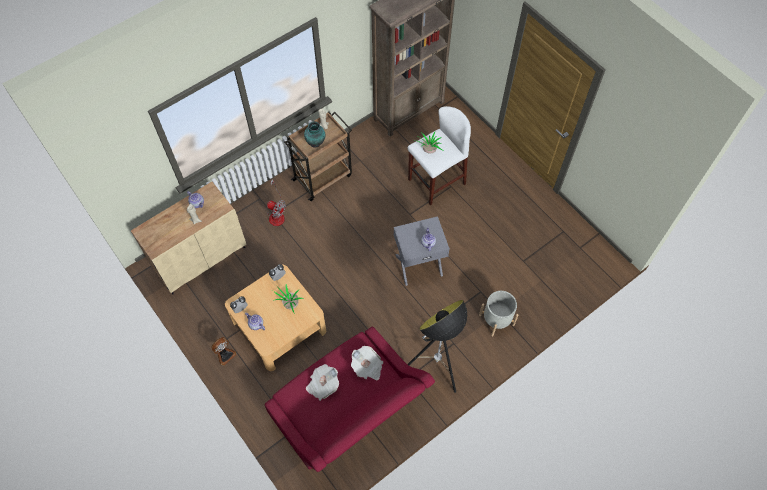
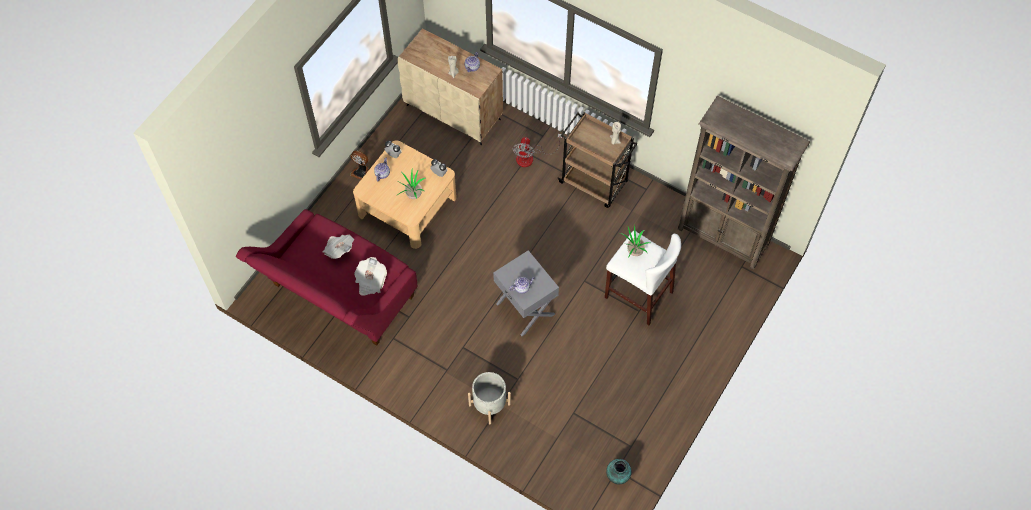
camera: 70 degrees right, 0 degrees up
(316, 142) = (591, 141): vase -> vase (618, 476)
(436, 368) = (413, 361): floor lamp -> none

